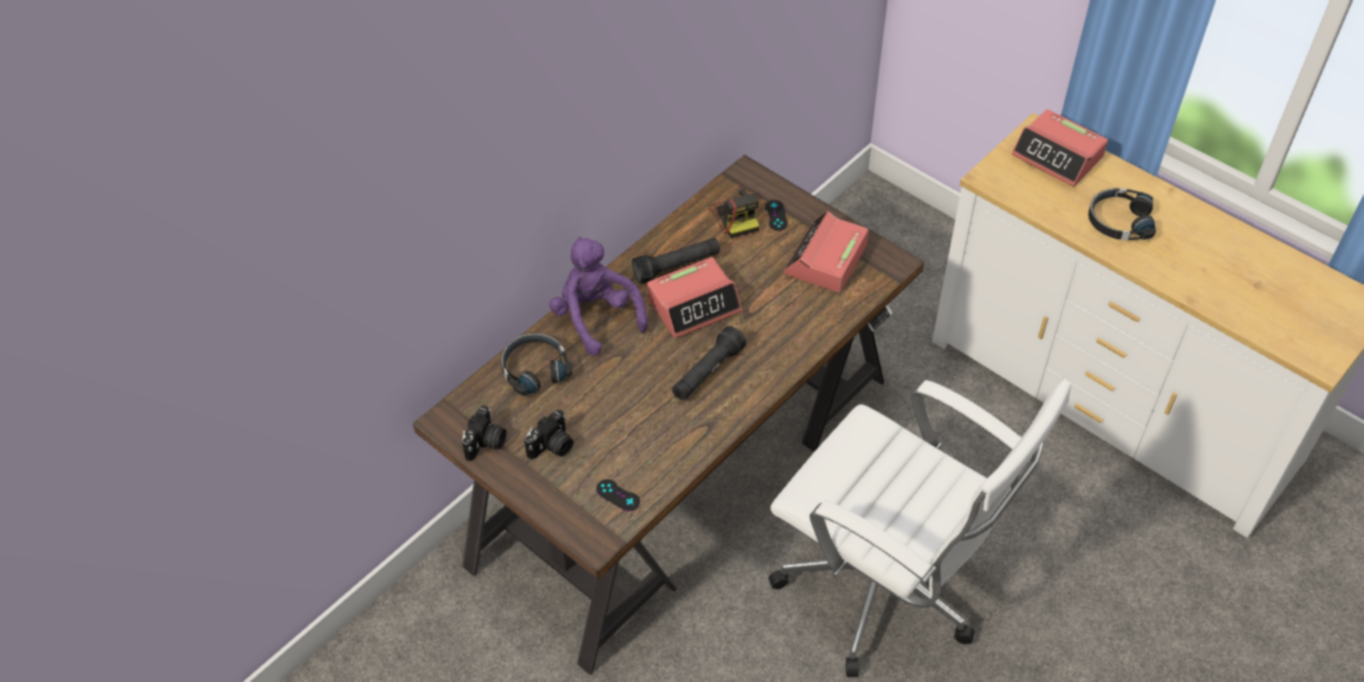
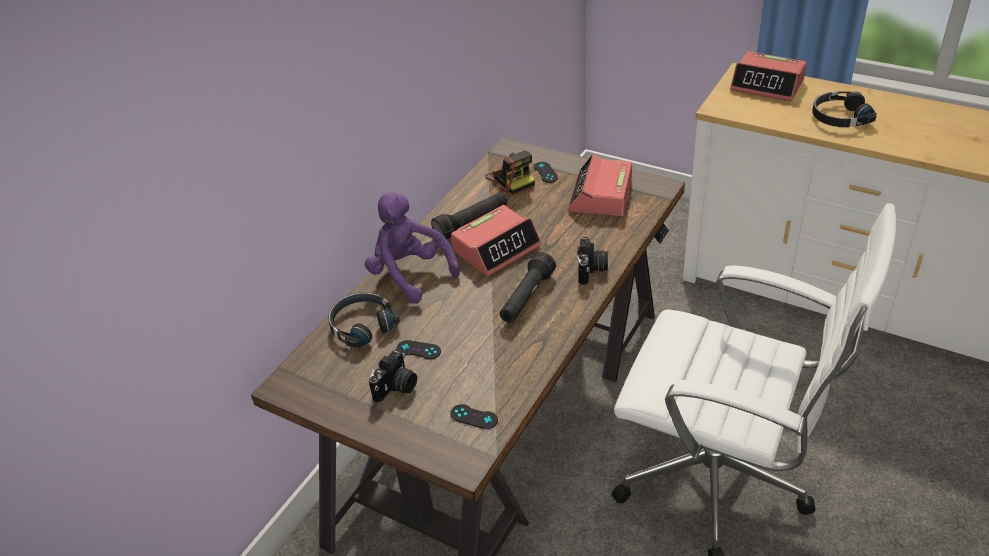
camera: 10 degrees left, 10 degrees down
(486, 443) = (329, 397): camera -> camera (592, 270)
(583, 410) = (418, 350): none -> black game controller

